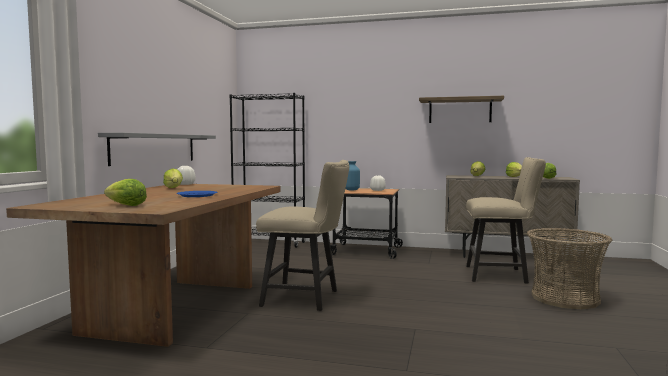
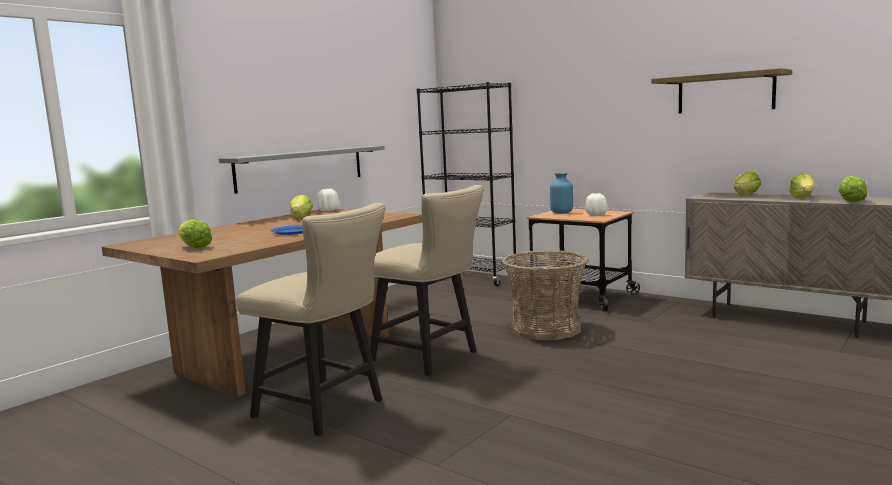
camera: 25 degrees right, 5 degrees up
(501, 275) = (735, 350): beige chair -> beige chair (326, 410)
(565, 298) = (790, 399): basket -> basket (546, 329)

